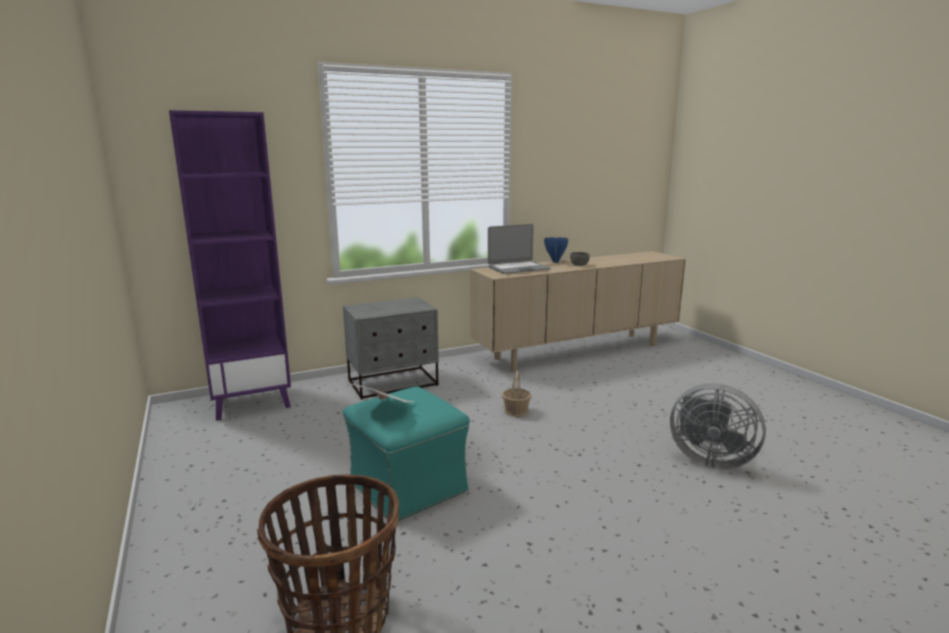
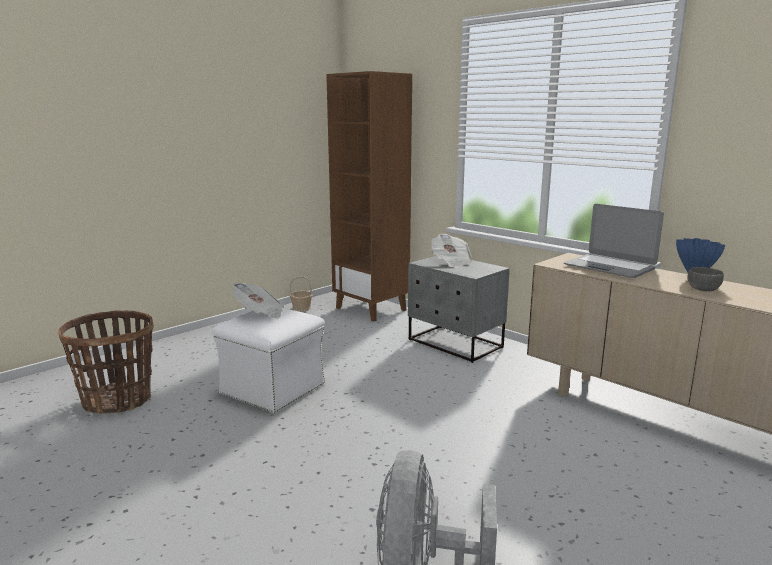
camera: 70 degrees right, 0 degrees up
(252, 402) = (371, 309): purple bookcase -> brown bookcase
(376, 307) = (451, 262): none -> newspaper
(407, 486) = (273, 388): turquoise ottoman -> white ottoman
(516, 411) = (449, 412): basket -> basket (302, 308)

